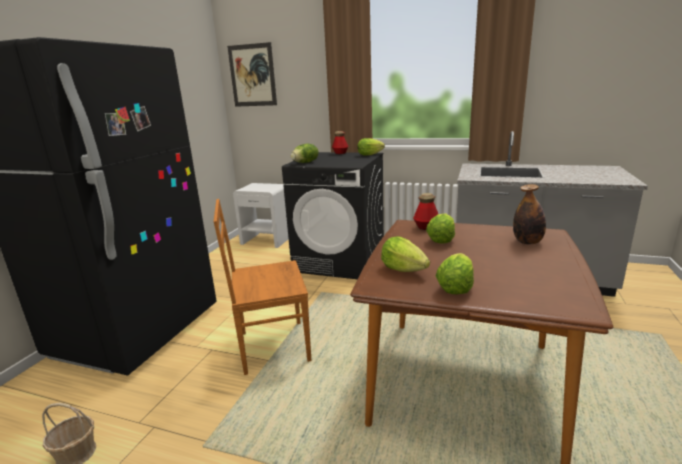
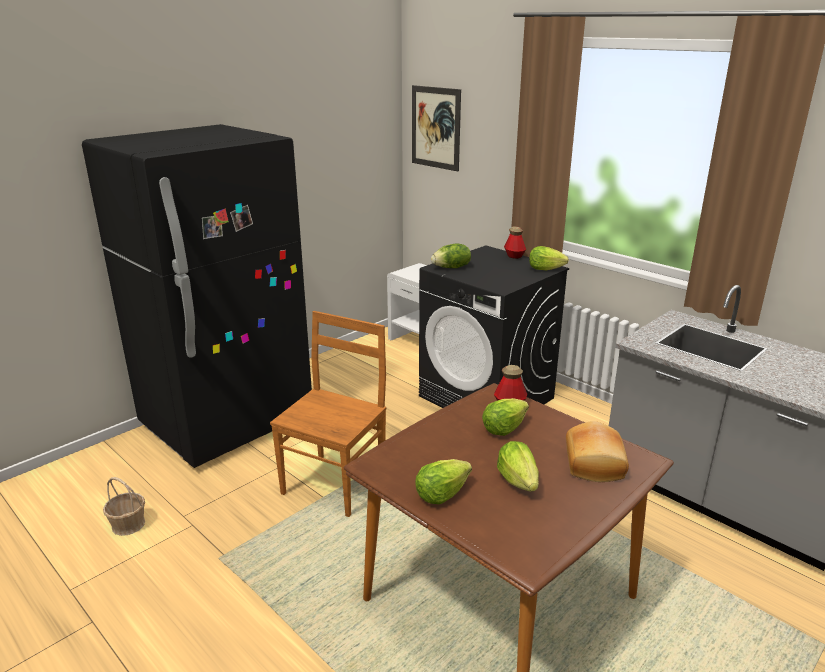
camera: 25 degrees right, 5 degrees up
(271, 347) = (335, 483): brown chair -> brown chair turned 105 degrees clockwise
(403, 269) = (418, 455): lettuce -> lettuce (518, 481)
(527, 242) = (596, 464): bottle -> bread

